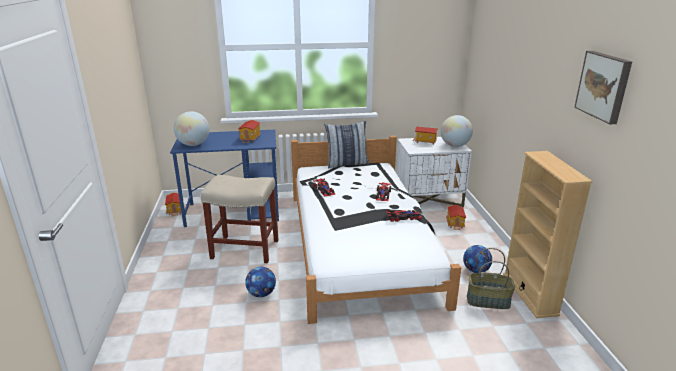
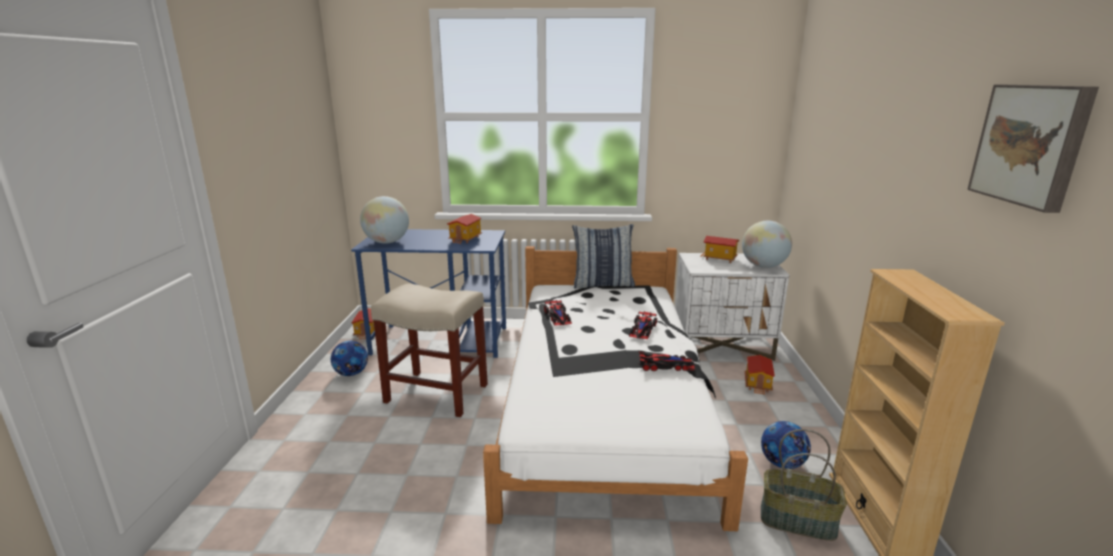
camera: 10 degrees right, 5 degrees down
(261, 294) = (434, 464): football -> football (351, 373)

